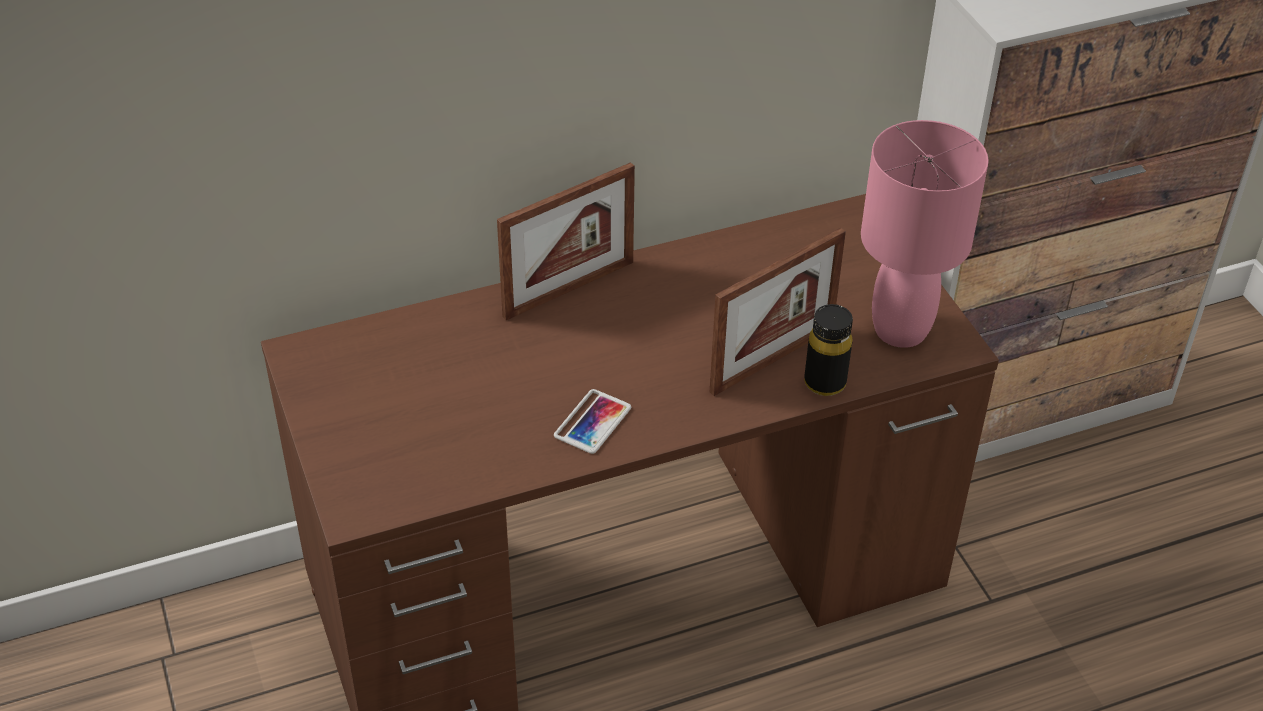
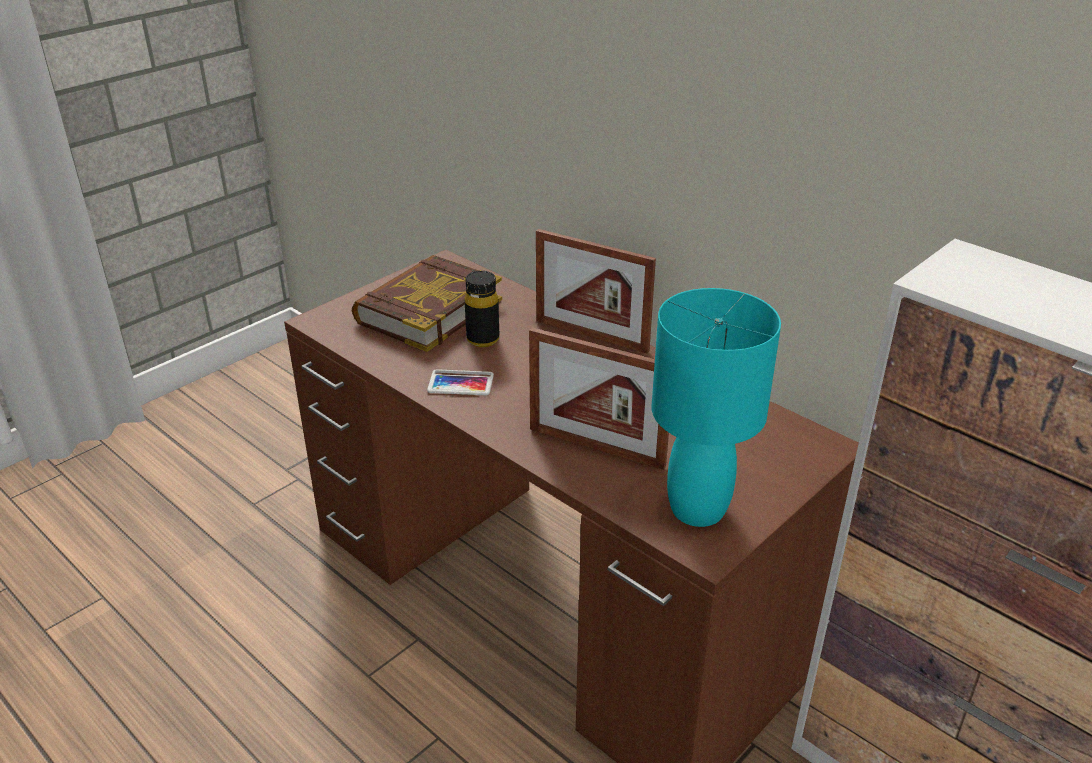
camera: 65 degrees right, 10 degrees down
(411, 403) = (428, 311): none -> book
(825, 383) = (591, 482): black bottle -> black bottle (483, 339)
(899, 330) = (697, 508): pink table lamp -> turquoise table lamp

